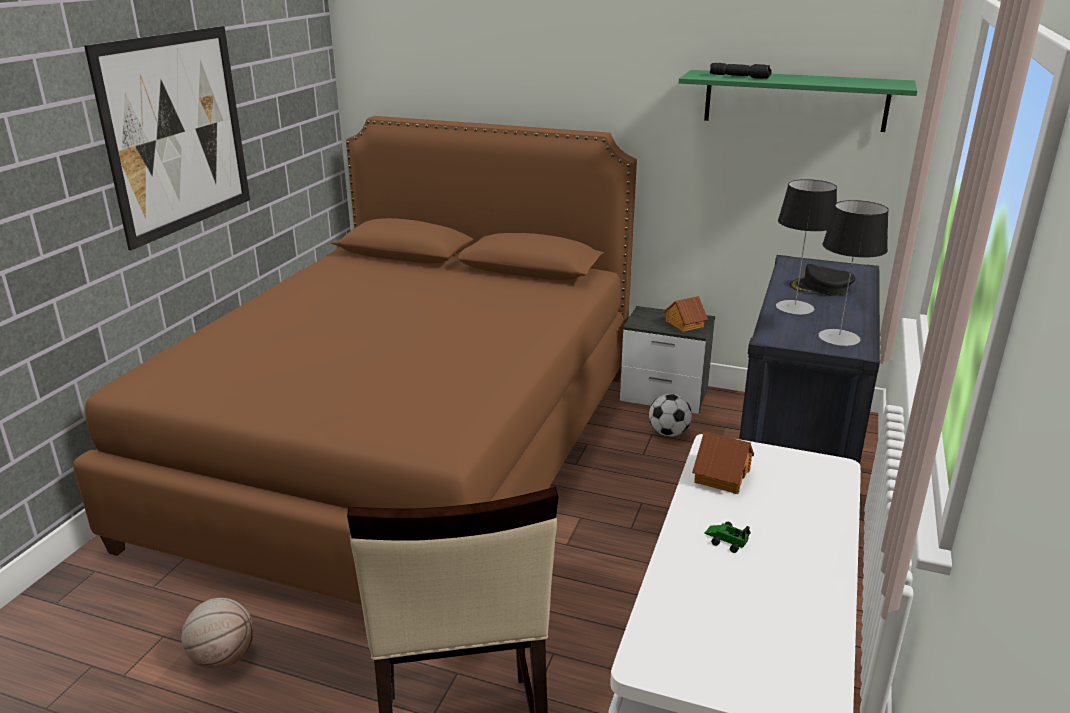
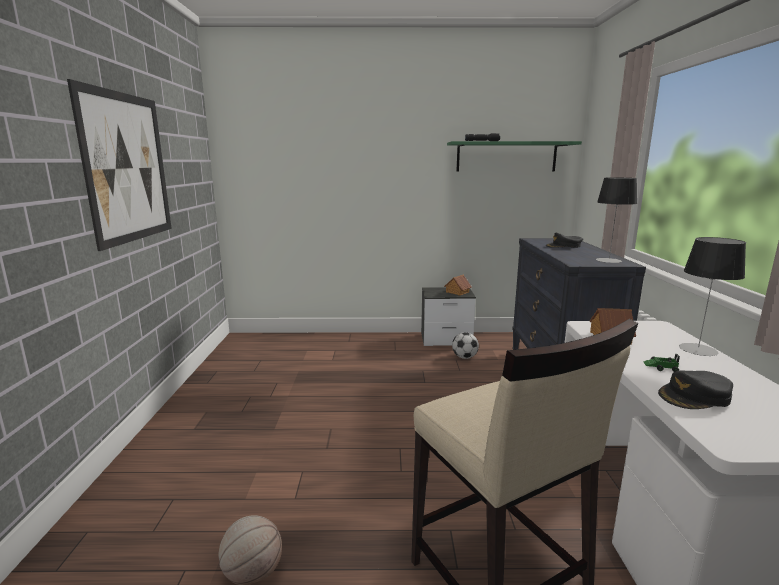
camera: 20 degrees left, 10 degrees down
(406, 451) = (308, 394): brown bed -> none
(703, 593) = (695, 396): none -> black cap
(795, 307) = (565, 253): table lamp -> table lamp (698, 349)

